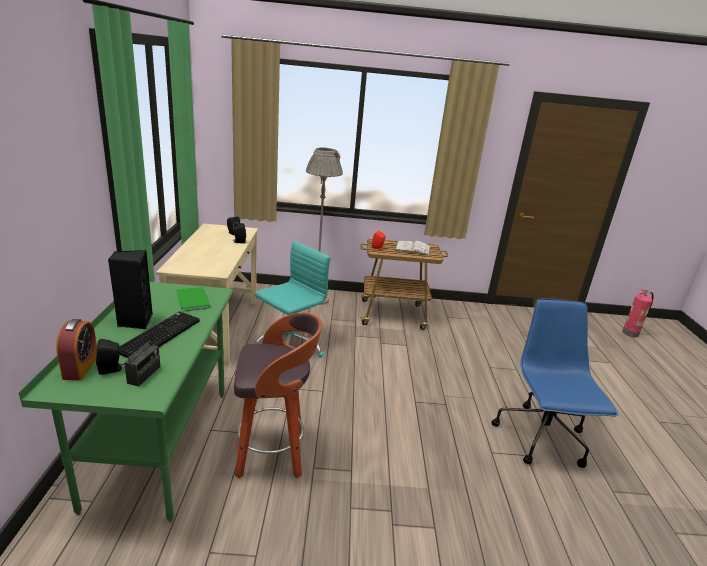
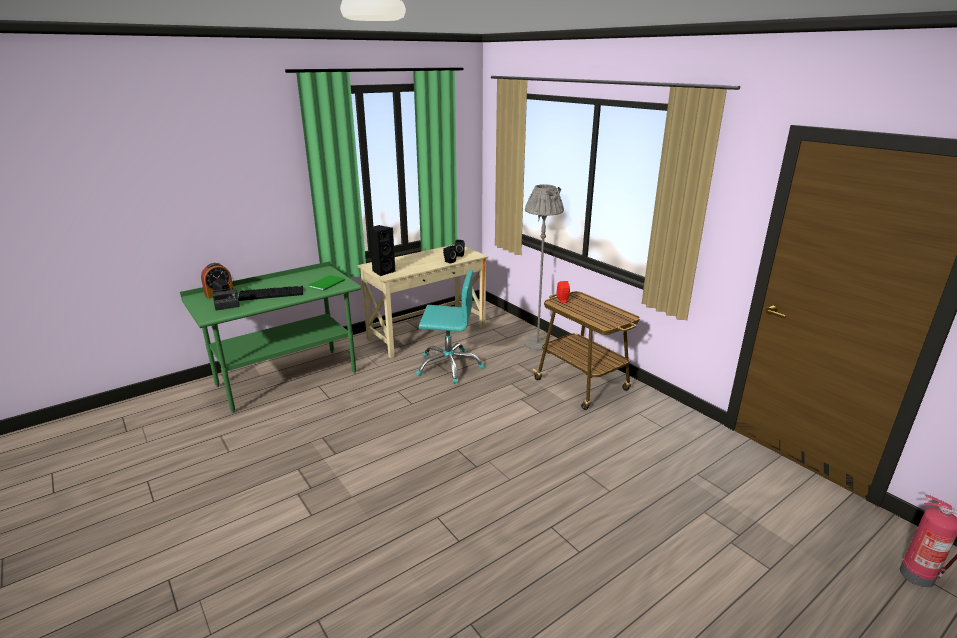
camera: 55 degrees right, 0 degrees up
(135, 321) = (279, 284): black speaker -> black speaker (383, 272)
(273, 455) = (318, 417): stool -> none
(412, 248) = (599, 311): white book -> none
(541, 438) = (500, 544): blue office chair -> none

